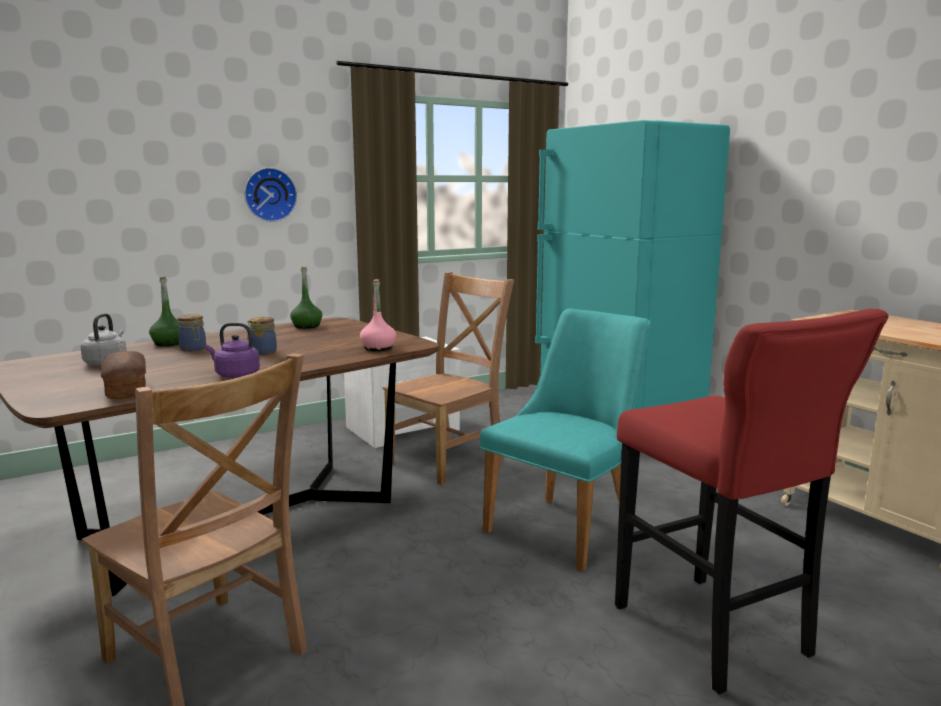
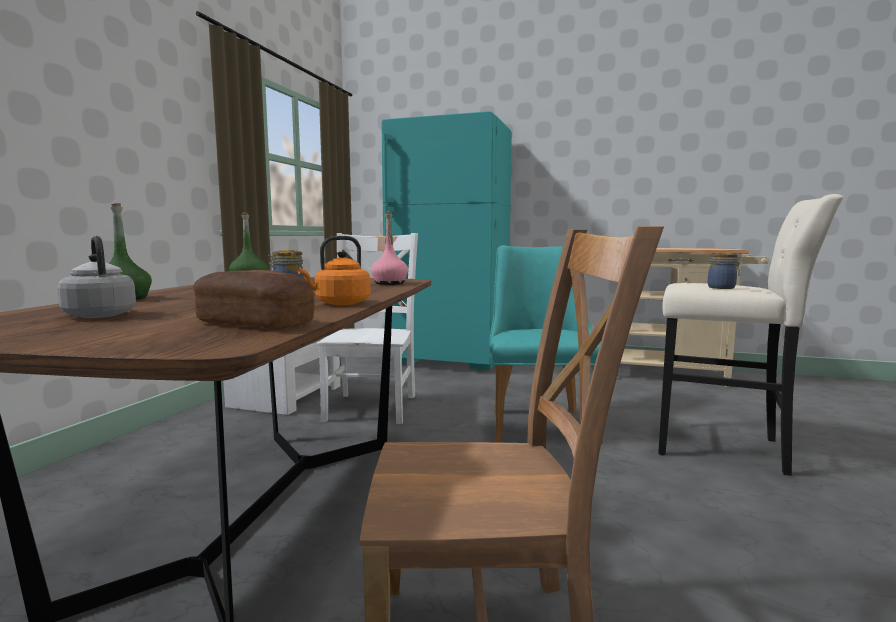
camera: 40 degrees left, 5 degrees down
(193, 349) = (186, 298): jar -> jar (722, 288)
(235, 375) = (339, 303): purple kettle -> orange kettle
(269, 194) = (127, 144): wall clock -> none
(449, 459) = (372, 406): brown chair -> white chair
(716, 636) = (727, 448): red stool -> beige stool

